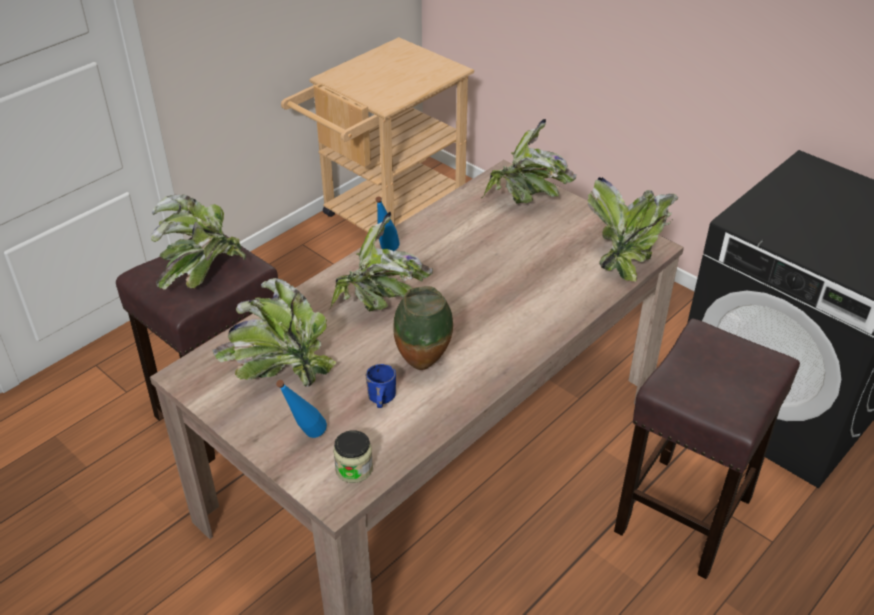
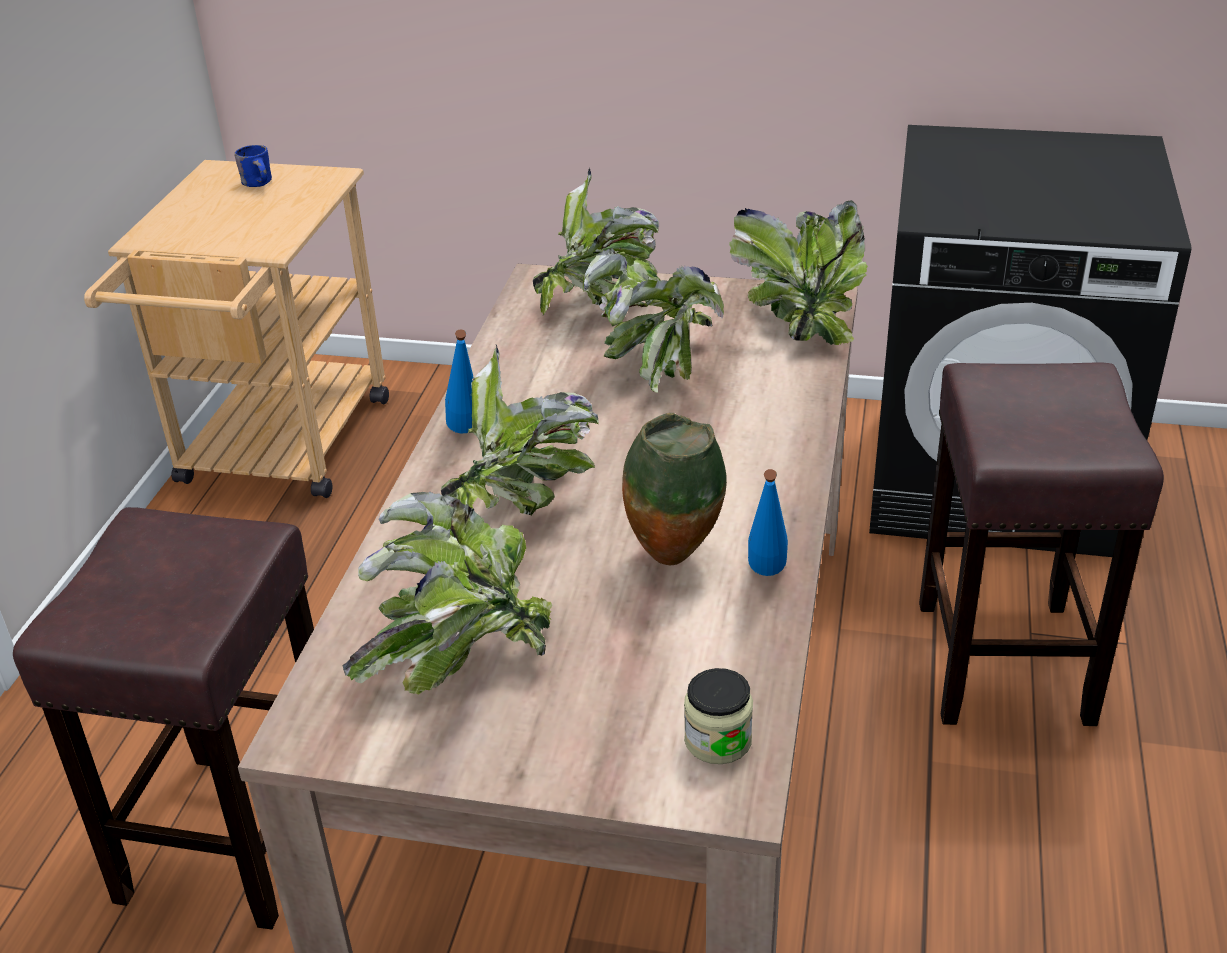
camera: 30 degrees left, 5 degrees down
(203, 272) = (175, 577): potted plant -> potted plant (657, 366)
(305, 438) = (599, 733): blue bottle -> blue bottle (766, 579)
(384, 399) = (664, 627): blue mug -> blue mug (261, 183)

